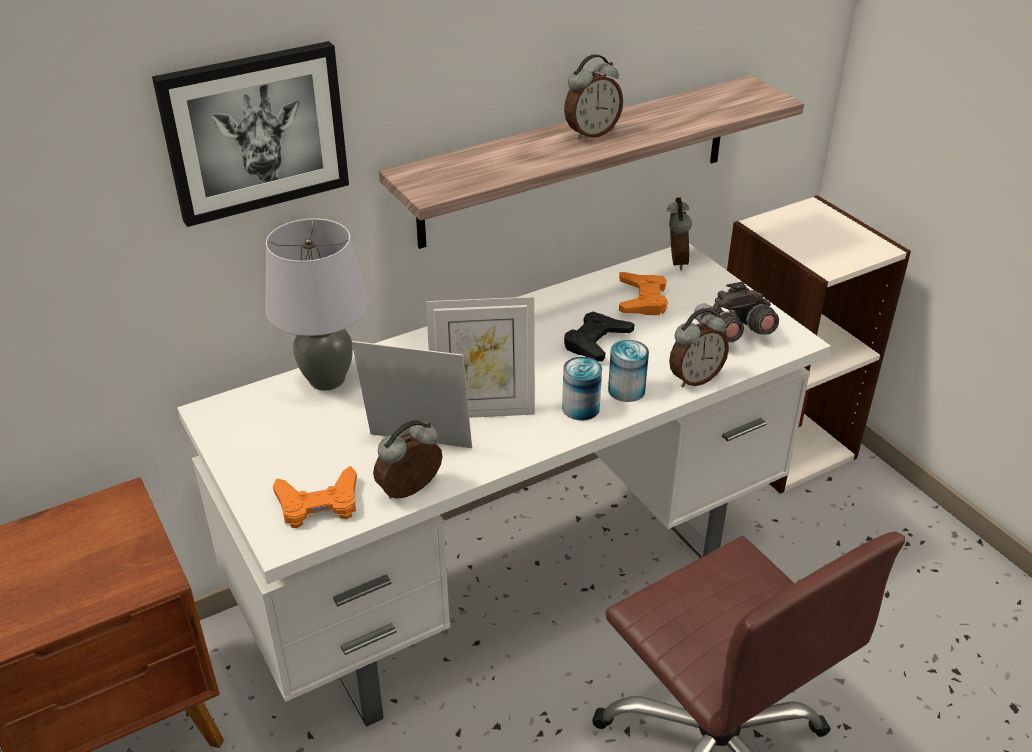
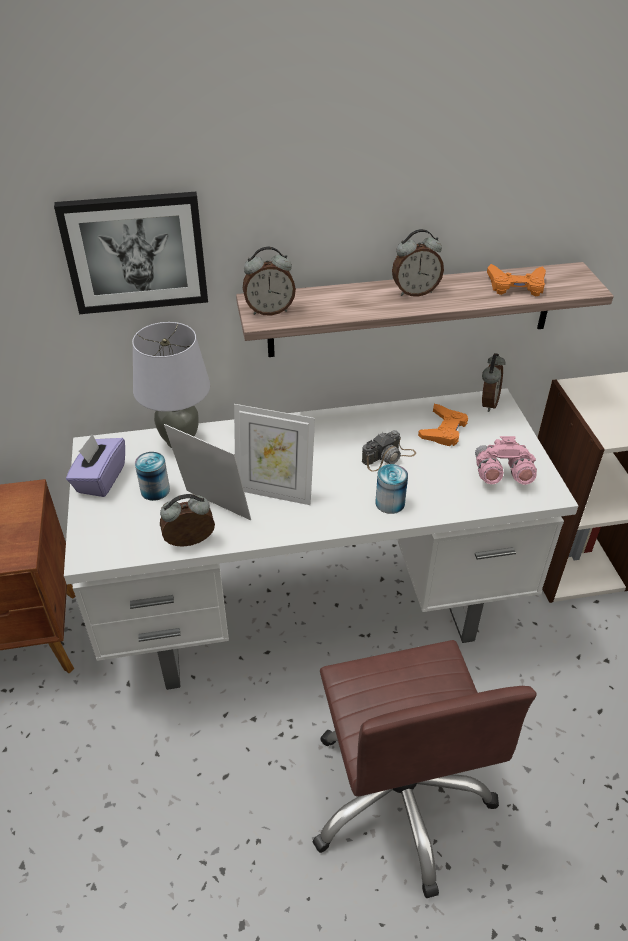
camera: 20 degrees right, 5 degrees up
(246, 447) = (100, 479): none -> purple tissue box
(318, 504) = (124, 535): orange game controller -> orange game controller (516, 285)
(580, 408) = (347, 509): can -> can (155, 490)
(596, 342) = (388, 457): black game controller -> camera
(694, 378) = (449, 506): alarm clock -> alarm clock (269, 310)
(732, 333) = (500, 475): grey binoculars -> pink binoculars

